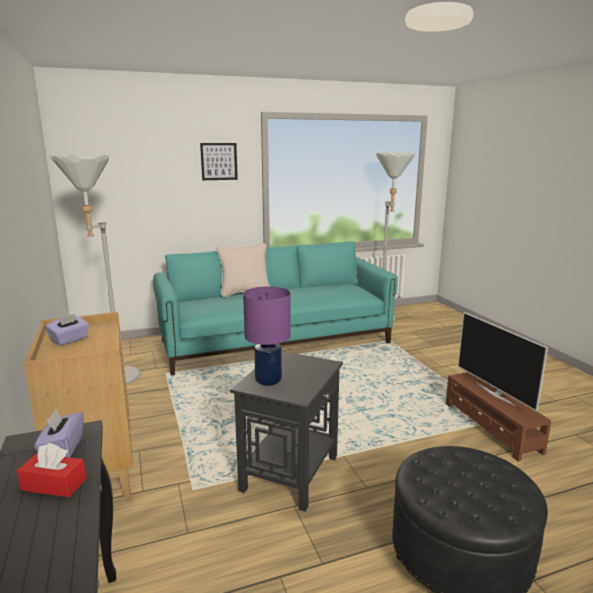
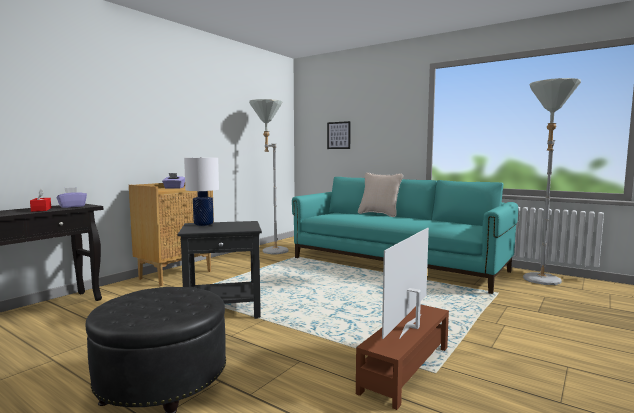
camera: 55 degrees right, 10 degrees down
(219, 161) = (392, 108): picture -> picture (338, 135)
(268, 382) = (203, 225): purple table lamp -> white table lamp

